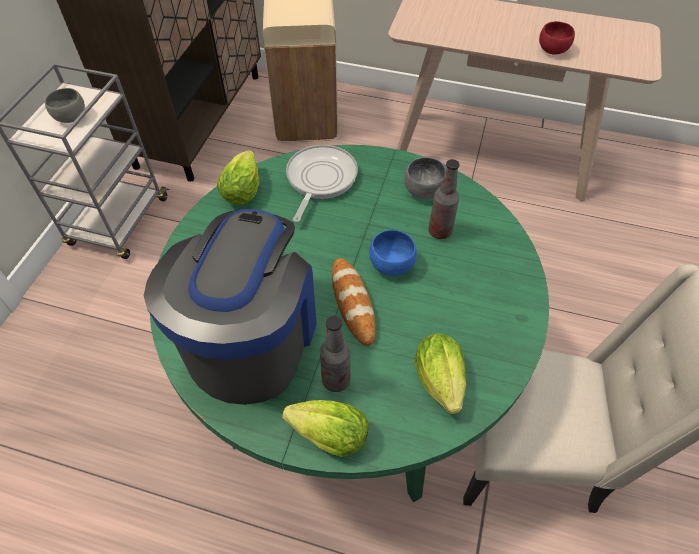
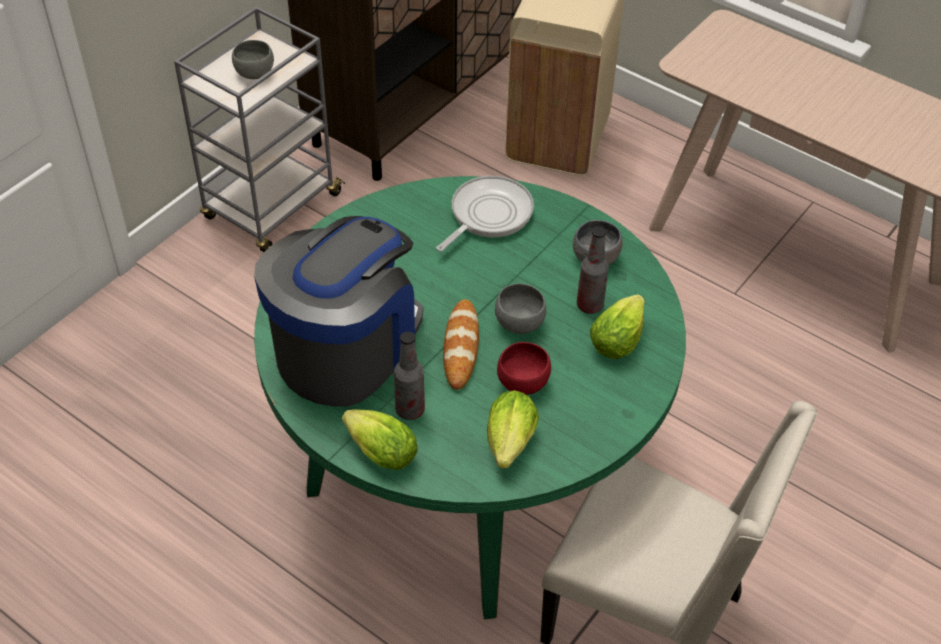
camera: 20 degrees right, 5 degrees down
(243, 188) = (402, 202): lettuce -> lettuce (619, 338)
(393, 265) = (521, 323): blue bowl -> grey bowl
(552, 51) = (857, 137): red bowl -> red bowl (522, 384)

